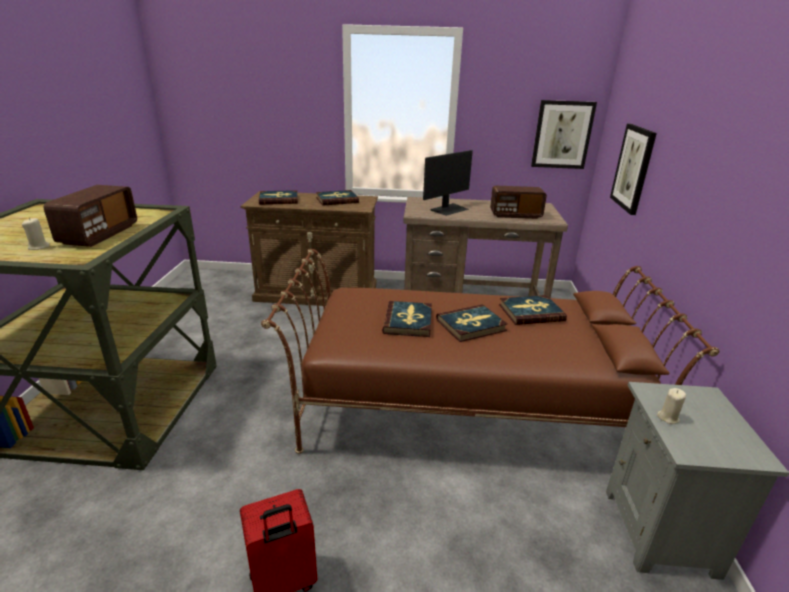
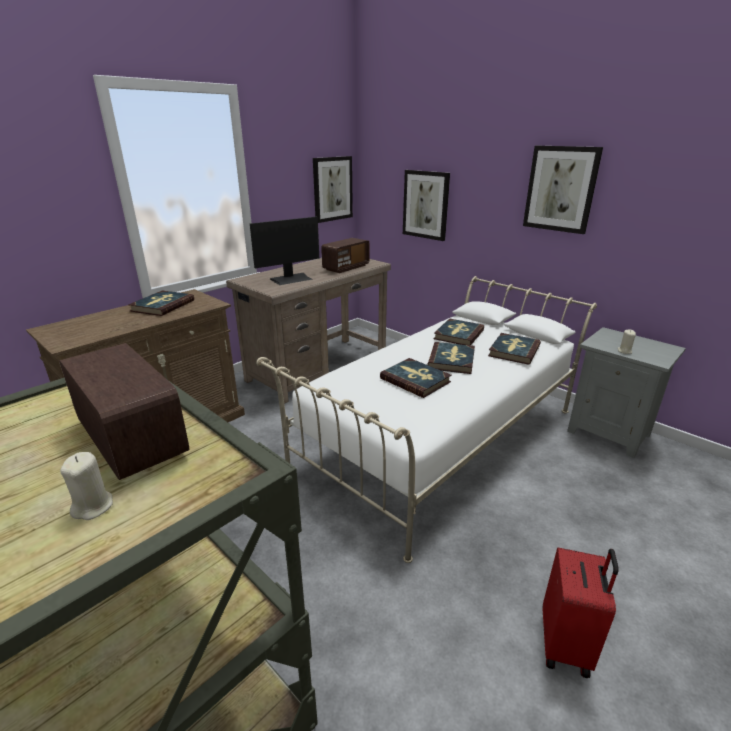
camera: 50 degrees left, 0 degrees up
(279, 200) = (88, 329): book -> book (513, 351)
(449, 209) = (291, 279): monitor -> monitor turned 60 degrees clockwise
(463, 407) = (439, 440): brown bed -> white bed
(732, 174) = (560, 189): none -> picture

